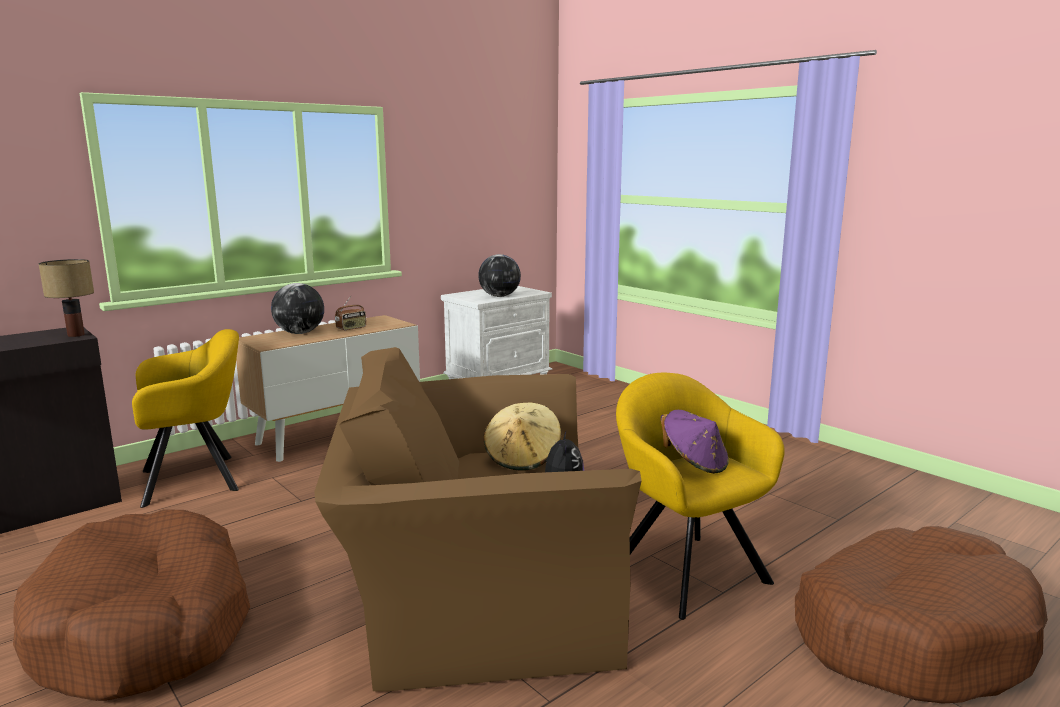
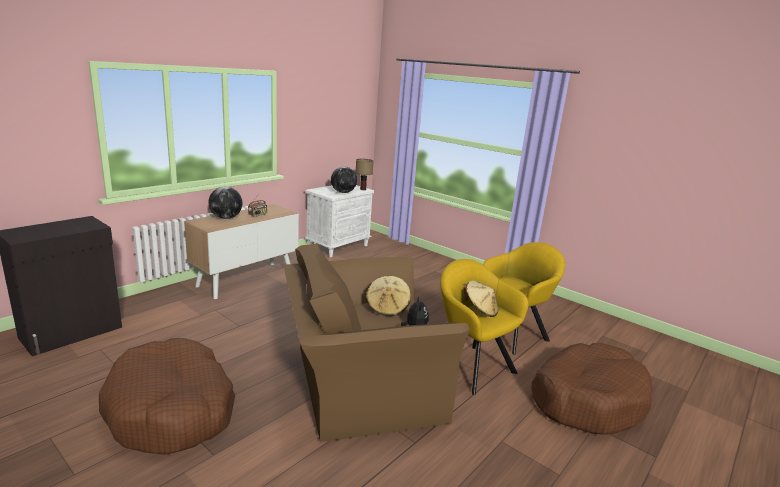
camera: 10 degrees left, 5 degrees up
(75, 335) = (94, 224): table lamp -> table lamp (362, 189)
(197, 479) = (166, 311): yellow armchair -> yellow armchair (514, 333)
(694, 463) = (480, 310): purple hat -> beige hat

